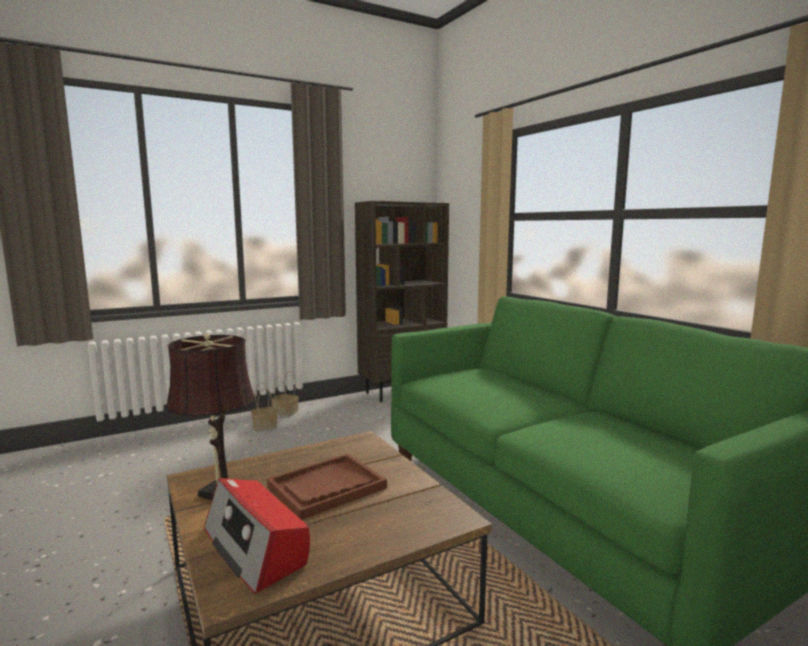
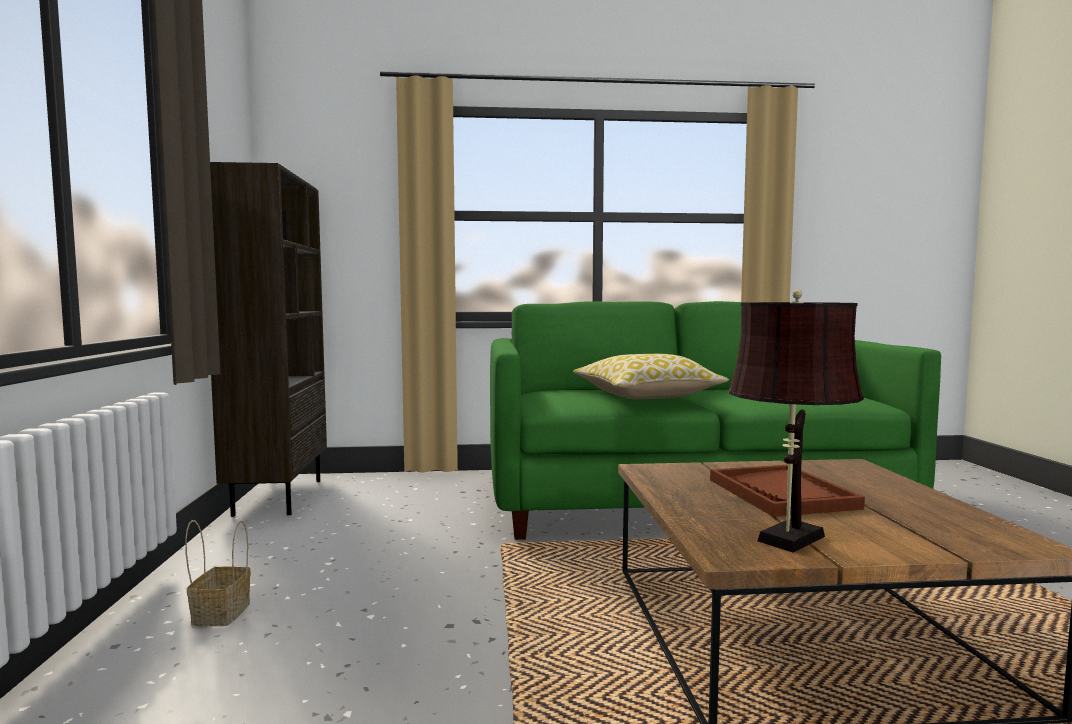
camera: 65 degrees left, 5 degrees down
(255, 547) = (930, 530): radio -> none
(286, 412) = (186, 585): basket -> none
(493, 396) = (646, 396): none -> pillow

